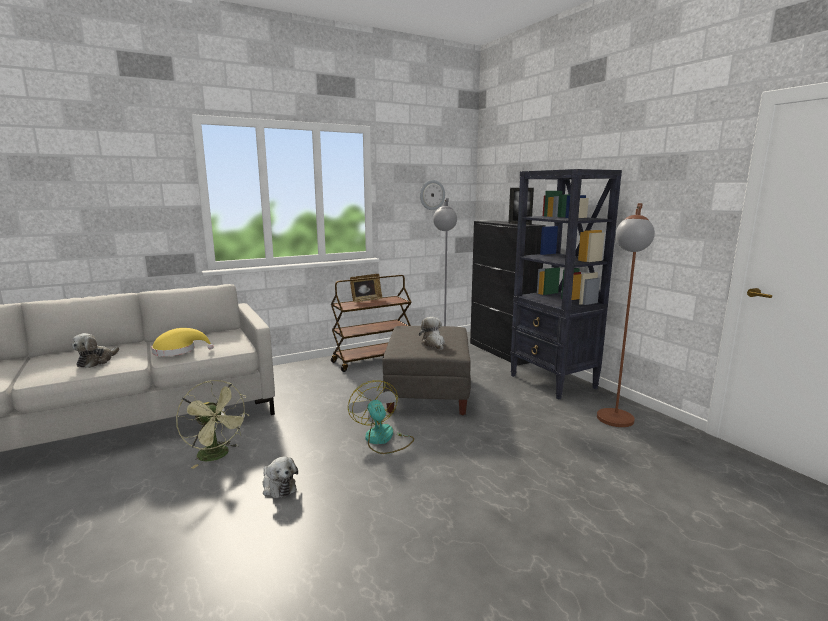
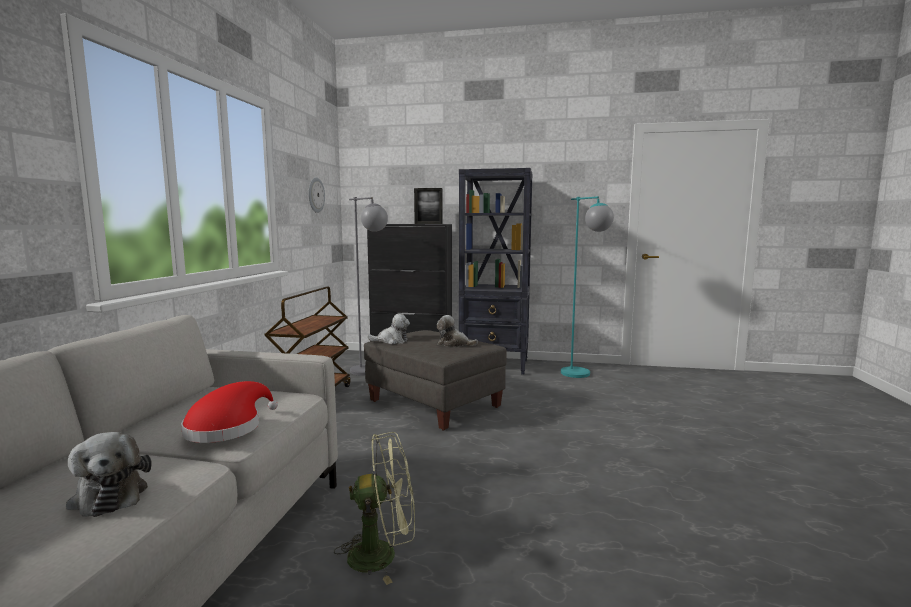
camera: 50 degrees left, 5 degrees down
(178, 351) = (228, 427): yellow hat -> red hat
(278, 486) = (513, 530): plush toy -> plush toy (392, 341)
(366, 300) = (296, 323): picture frame -> none
(382, 439) = (491, 450): fan -> none
(614, 424) = (582, 376): brown floor lamp -> turquoise floor lamp

